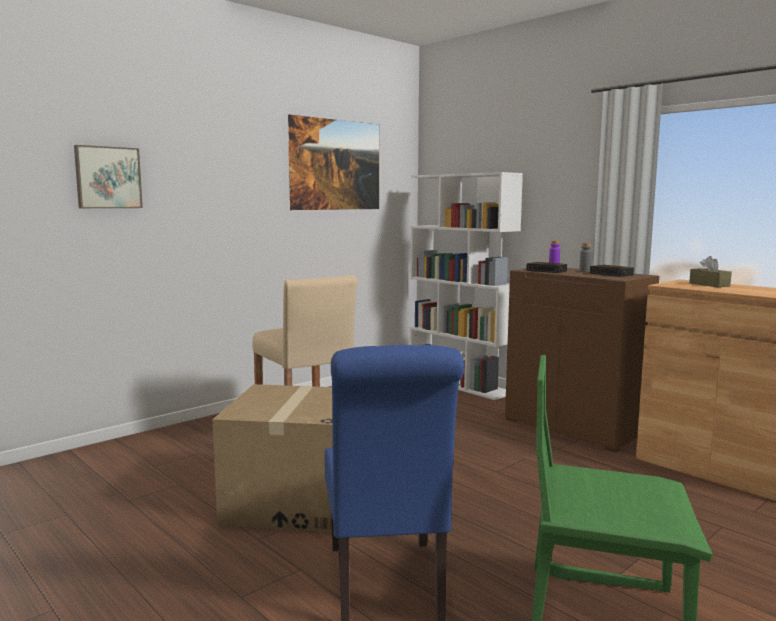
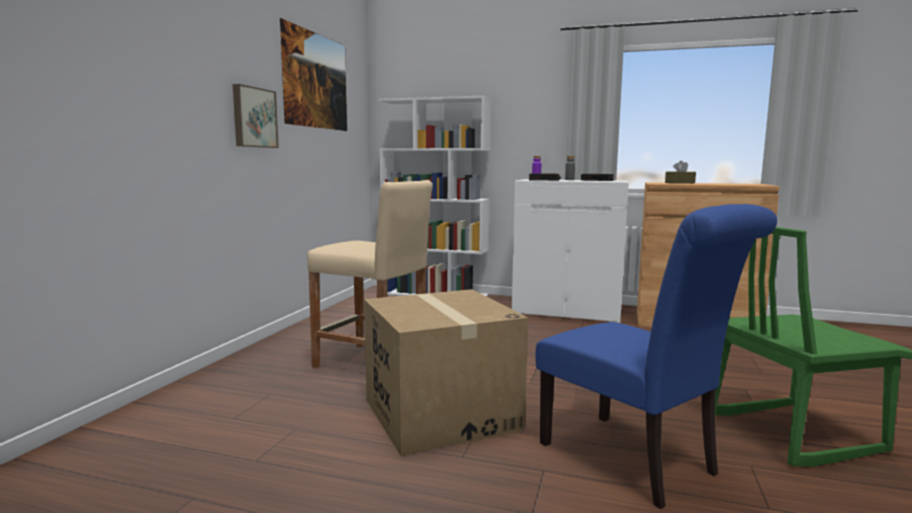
camera: 30 degrees left, 0 degrees up
(108, 177) = (112, 57): picture -> picture (253, 117)
(575, 427) = (567, 312): brown cabinet -> white cabinet

